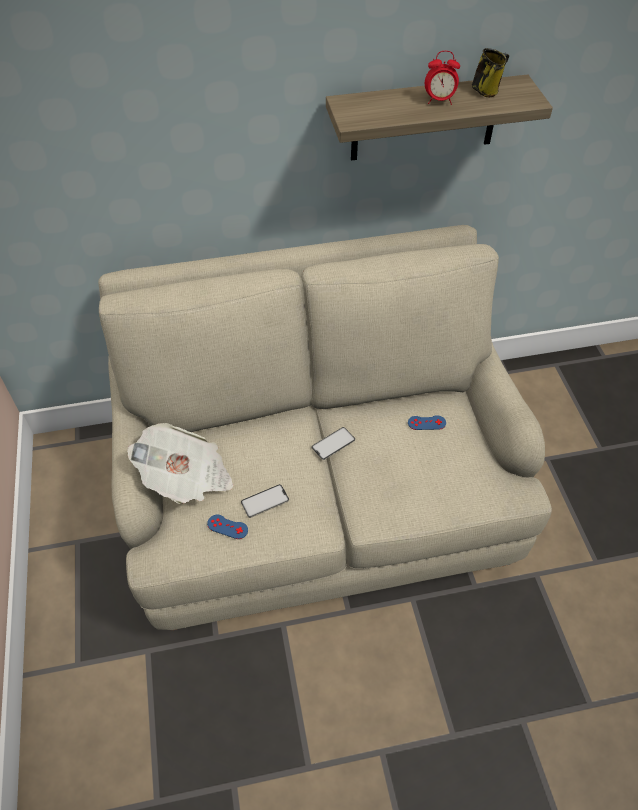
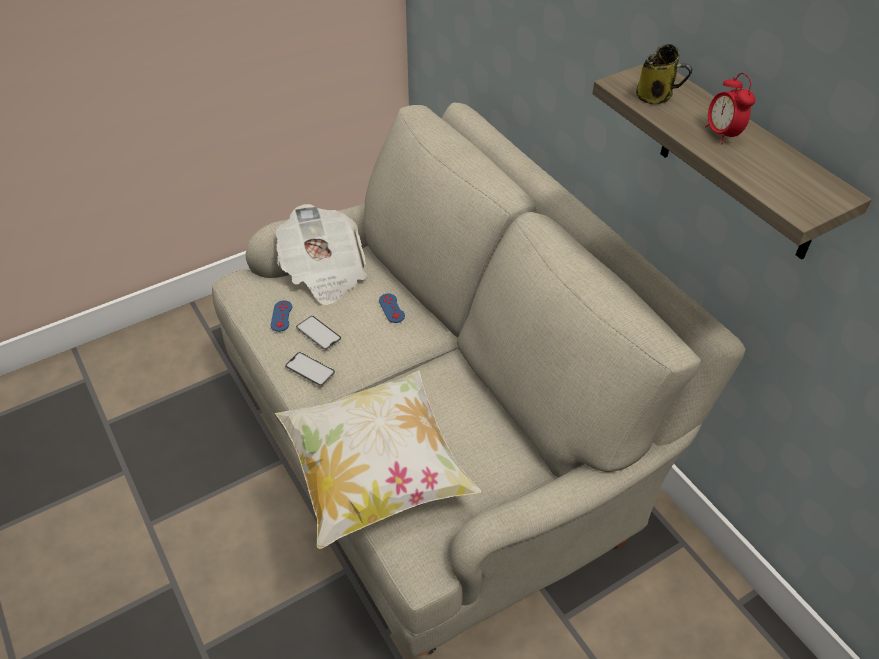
camera: 70 degrees right, 5 degrees down
(333, 443) = (413, 368): phone -> phone (310, 369)
(426, 423) = (479, 443): blue game controller -> blue game controller (391, 308)
(435, 499) = (376, 475): none -> pillow
(487, 90) = (786, 168): mug -> mug (656, 96)

